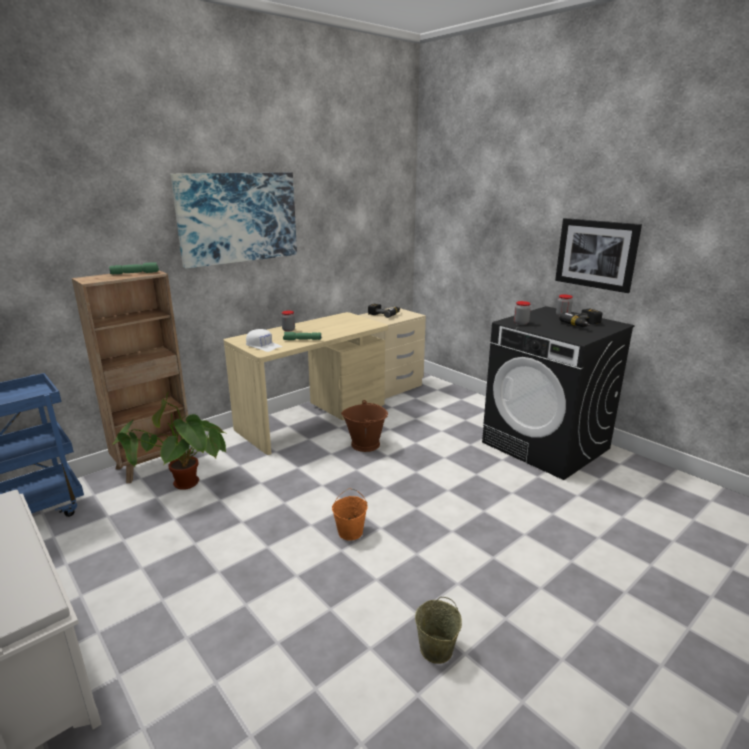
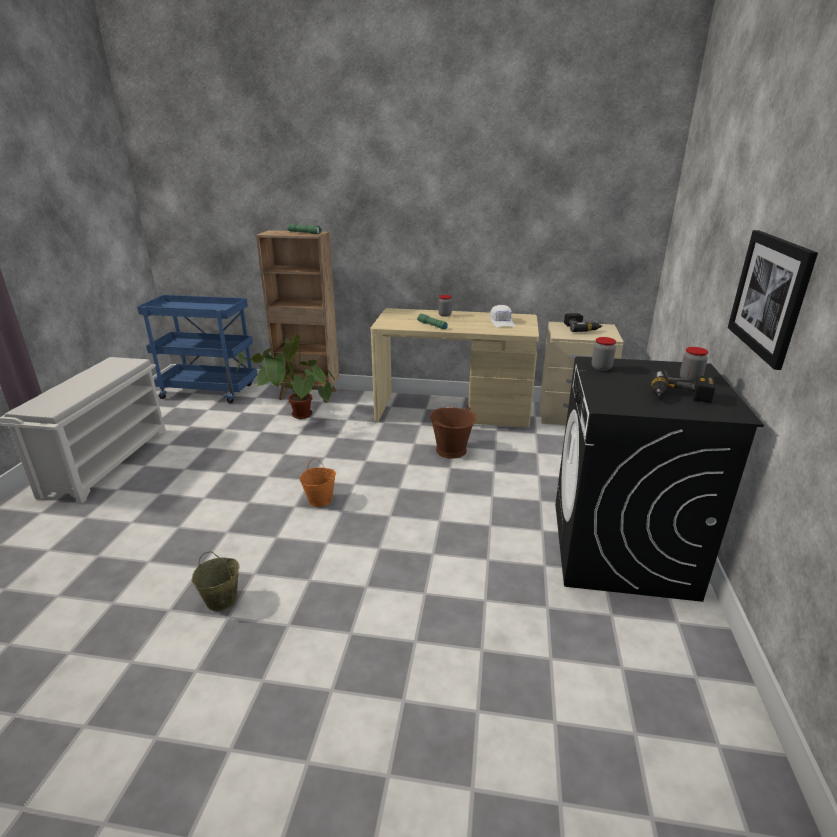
camera: 50 degrees right, 5 degrees up
(238, 218) = (416, 193): picture -> none
(263, 346) = (394, 321): white cap -> white cap (501, 322)

